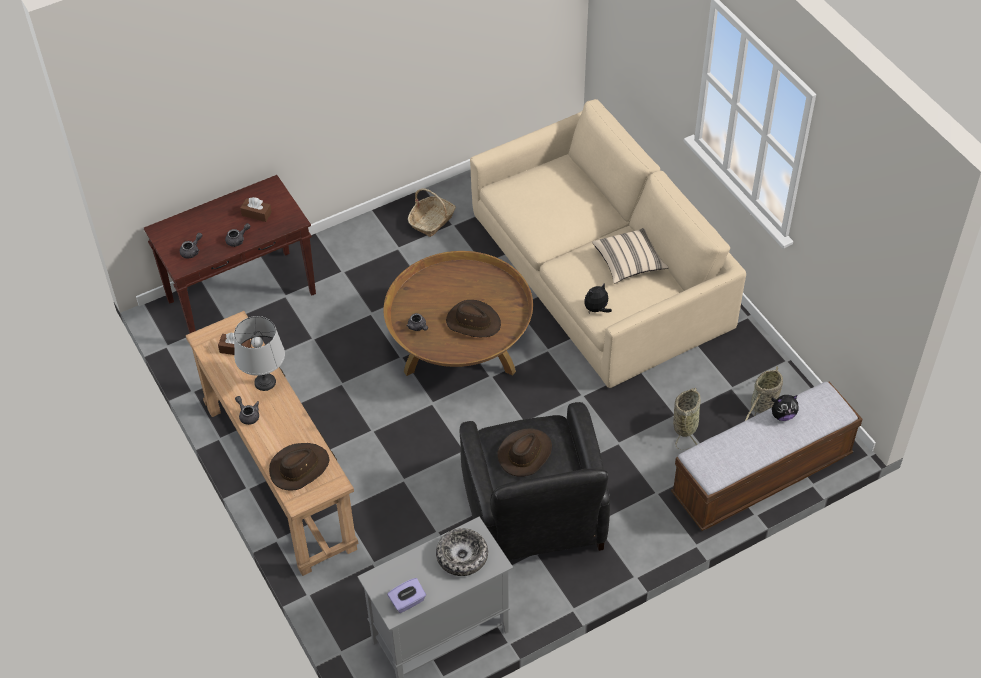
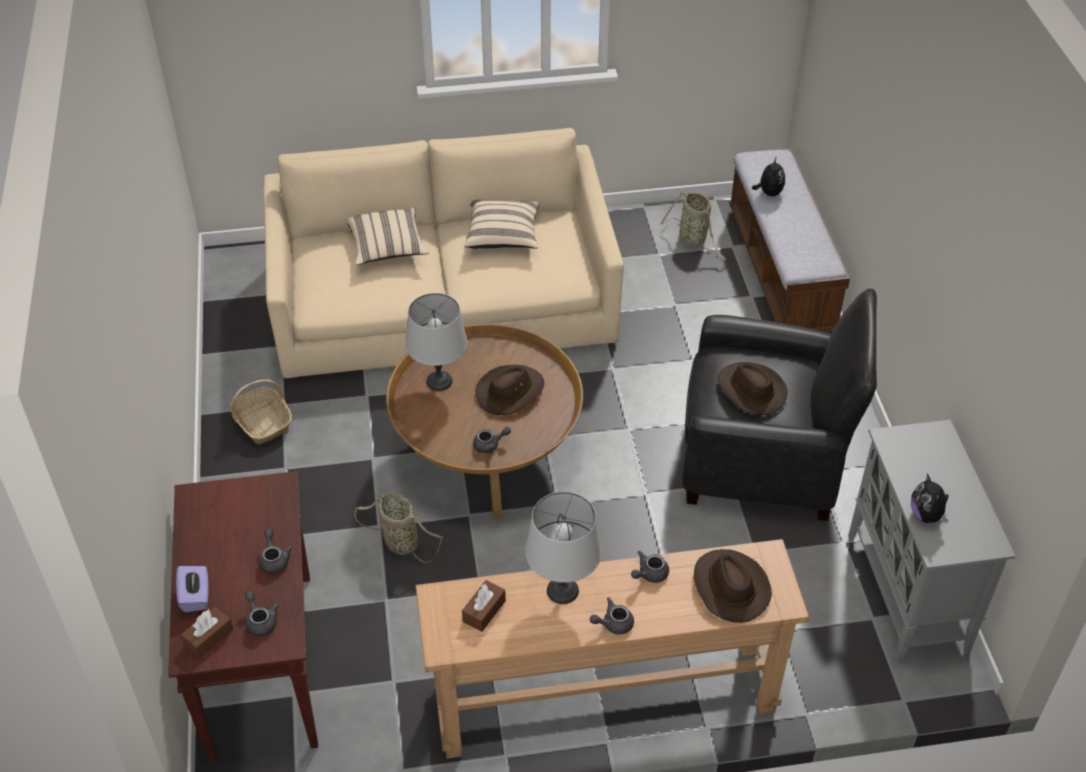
camera: 70 degrees left, 5 degrees down
(256, 214) = (237, 526): brown tissue box -> brown tissue box (209, 637)
(294, 422) = (649, 574): none -> grey teapot
(407, 601) = (978, 527): purple tissue box -> purple tissue box (196, 596)
(462, 556) = (924, 459): bowl -> none
(465, 280) = (438, 381): none -> grey table lamp
(579, 204) = (387, 247): none -> beige pillow
(596, 309) = (554, 281): plush toy -> plush toy (927, 515)
(685, 425) = (692, 301): basket -> basket (398, 542)

